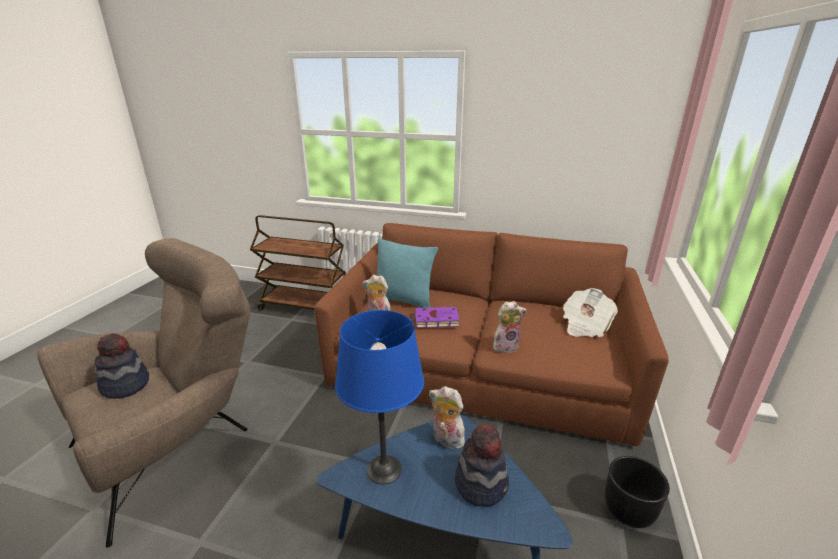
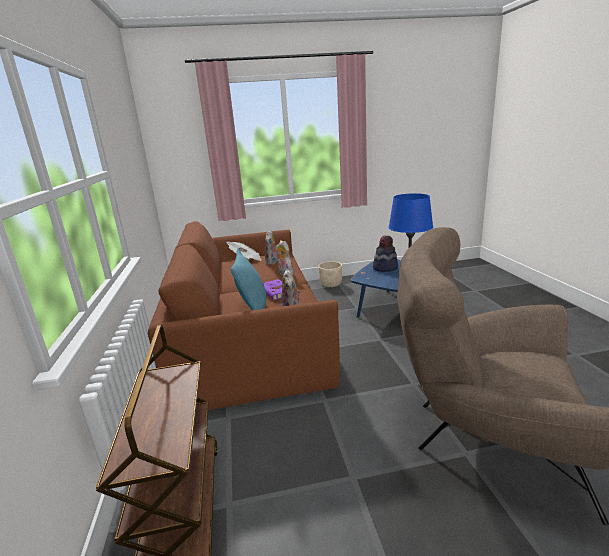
camera: 115 degrees left, 5 degrees down
(126, 385) = (523, 378): hat -> none
(446, 440) = (372, 278): plush toy -> plush toy (272, 262)
(628, 509) = (331, 284): black planter -> beige planter

